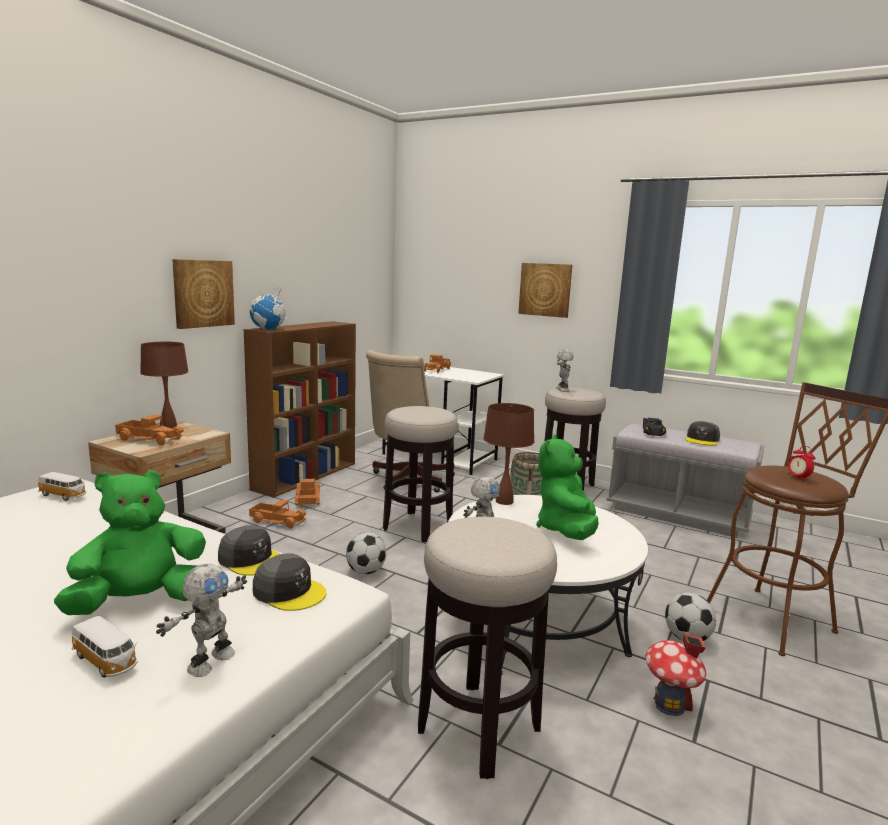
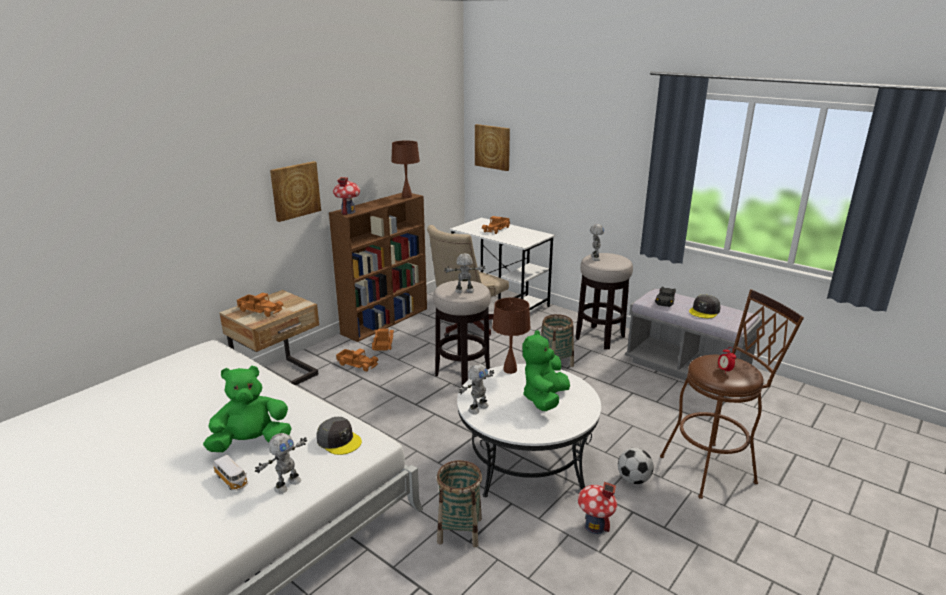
camera: 10 degrees right, 10 degrees up
(63, 495) = (205, 357): toy car -> none
(168, 427) = (274, 297): brown table lamp -> brown table lamp (406, 197)
(251, 559) = (319, 415): grey cap -> none
(268, 329) = (348, 212): globe -> toy house
(366, 571) = (414, 411): football -> none
(427, 414) = (464, 291): none -> toy robot
(478, 728) = (459, 530): stool -> basket
(545, 289) = (589, 163): picture -> picture (493, 147)

